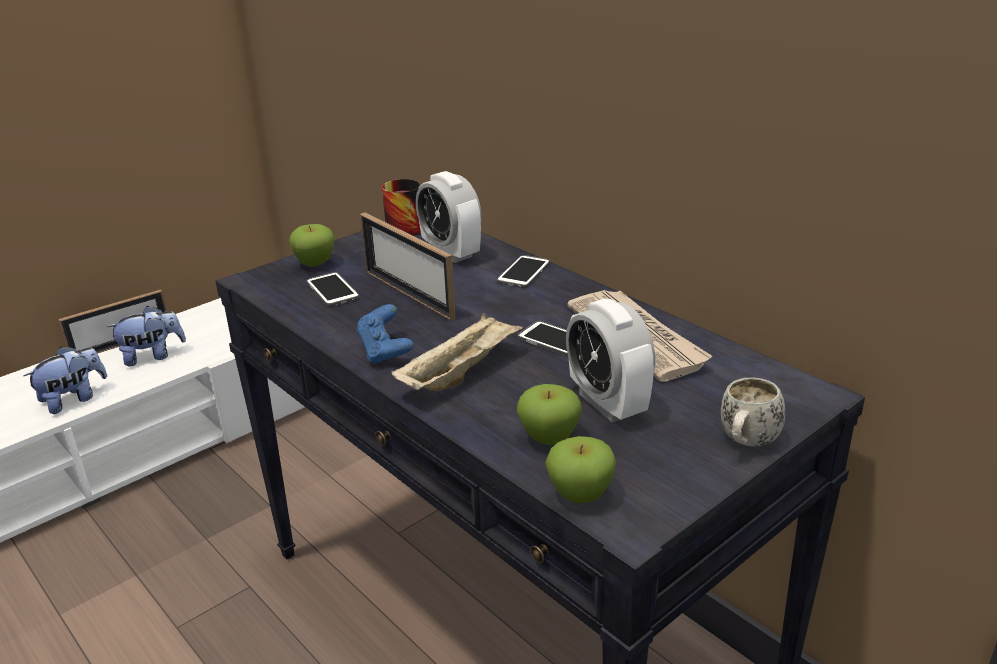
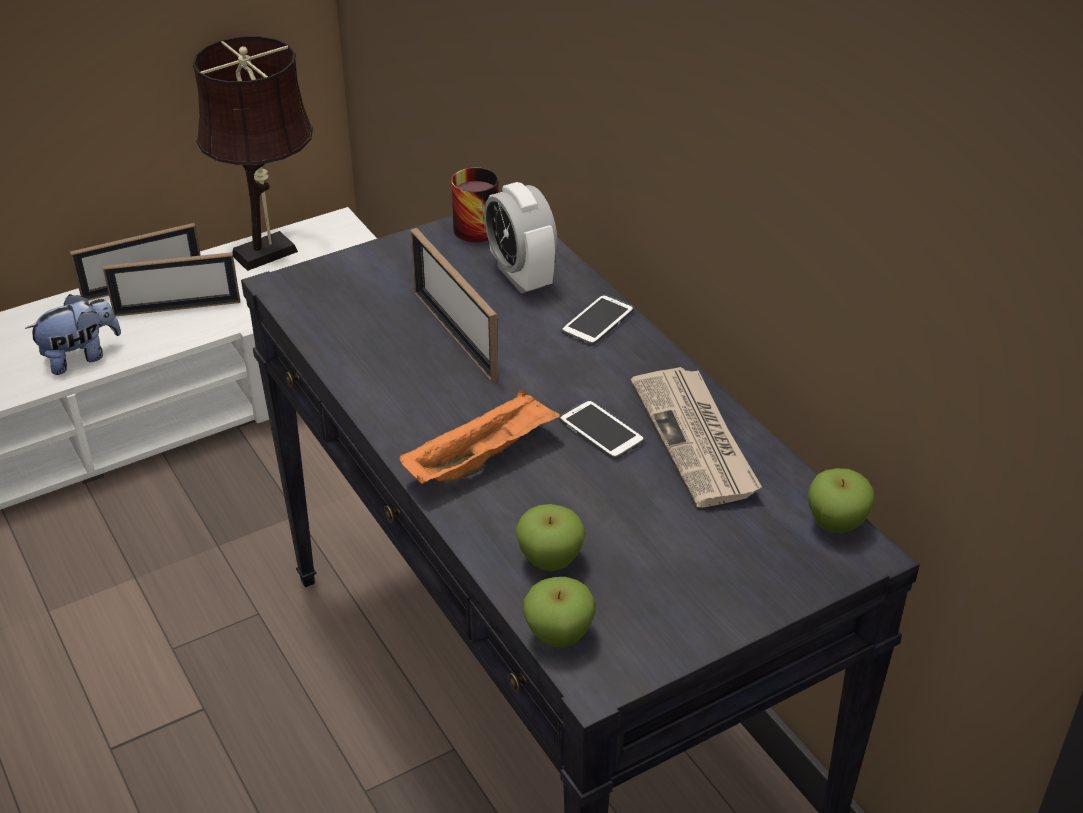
camera: 10 degrees right, 10 degrees up
(152, 356) = (177, 308): plush toy -> picture frame
(223, 310) = (271, 251): none -> brown table lamp
(315, 263) = (358, 270): apple -> apple (835, 524)
(332, 290) = (369, 316): phone -> none
(385, 351) = (408, 415): blue game controller -> none
(460, 372) = (481, 458): beige tray -> orange tray
(607, 403) = (628, 526): alarm clock -> none
(746, 443) = (757, 603): white mug -> none

